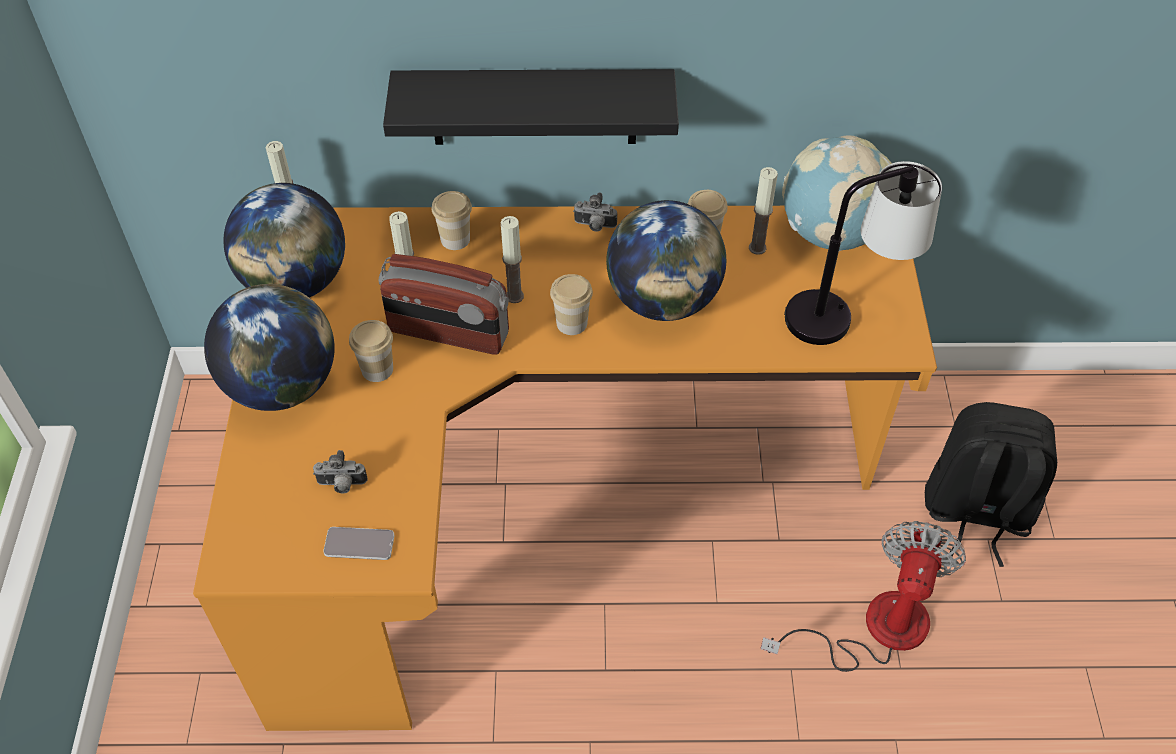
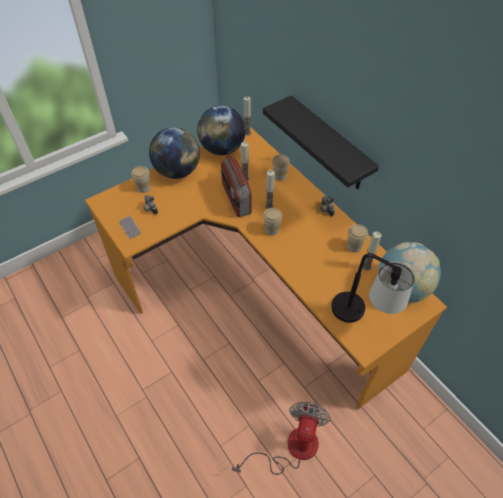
camera: 55 degrees right, 0 degrees up
(377, 369) = (204, 190): cup -> cup (143, 188)
(663, 300) = (309, 251): globe -> none
(874, 628) = (291, 448): fan -> fan turned 60 degrees counterclockwise
(975, 512) = (384, 462): black backpack -> none

